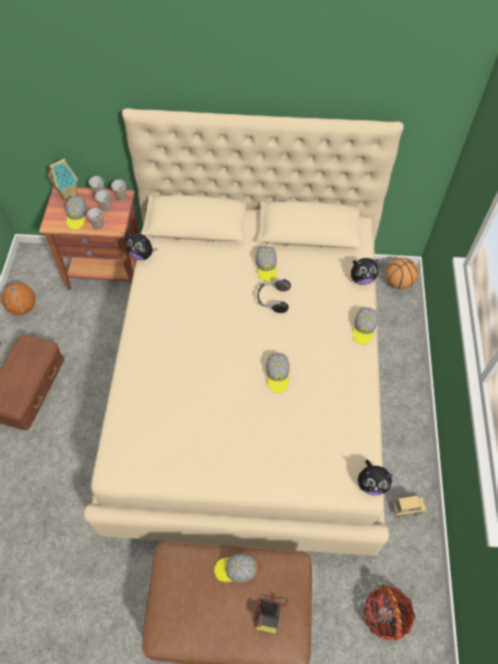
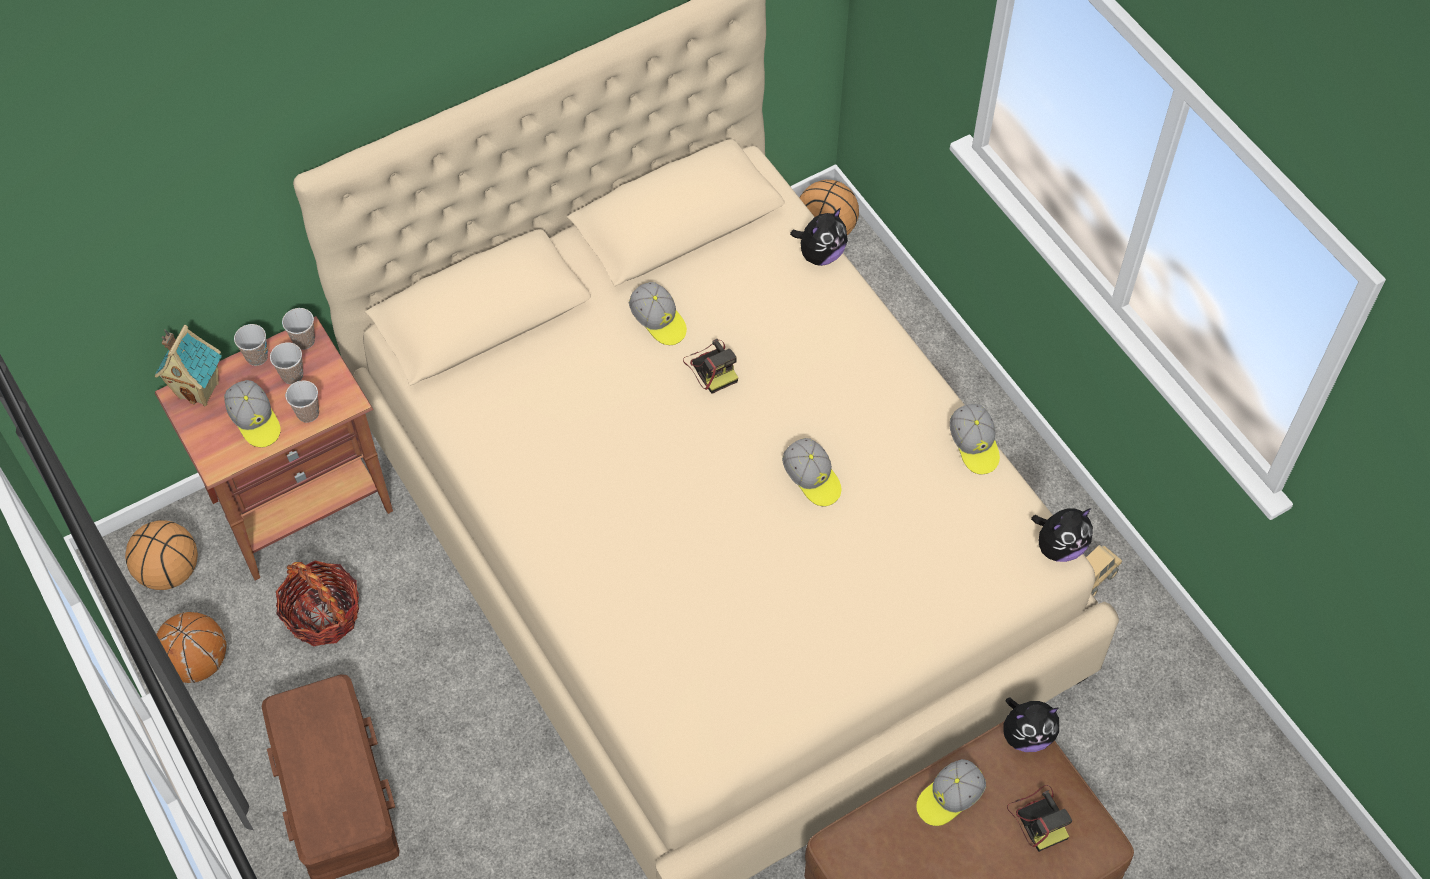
camera: 35 degrees left, 0 degrees up
(43, 268) = (169, 570): none -> basketball
(142, 255) = (434, 418): plush toy -> plush toy (1026, 735)
(273, 300) = (712, 367): headphones -> camera
(364, 329) = (882, 332): cap -> cap (974, 445)
(385, 615) = (1167, 746): basket -> basket (323, 614)

